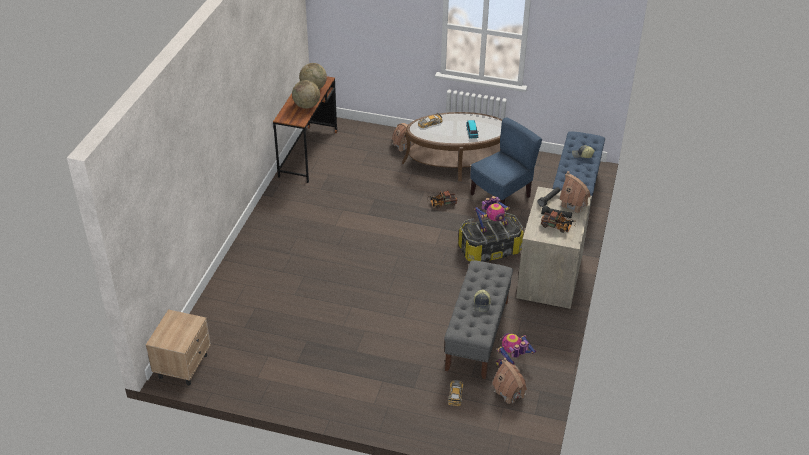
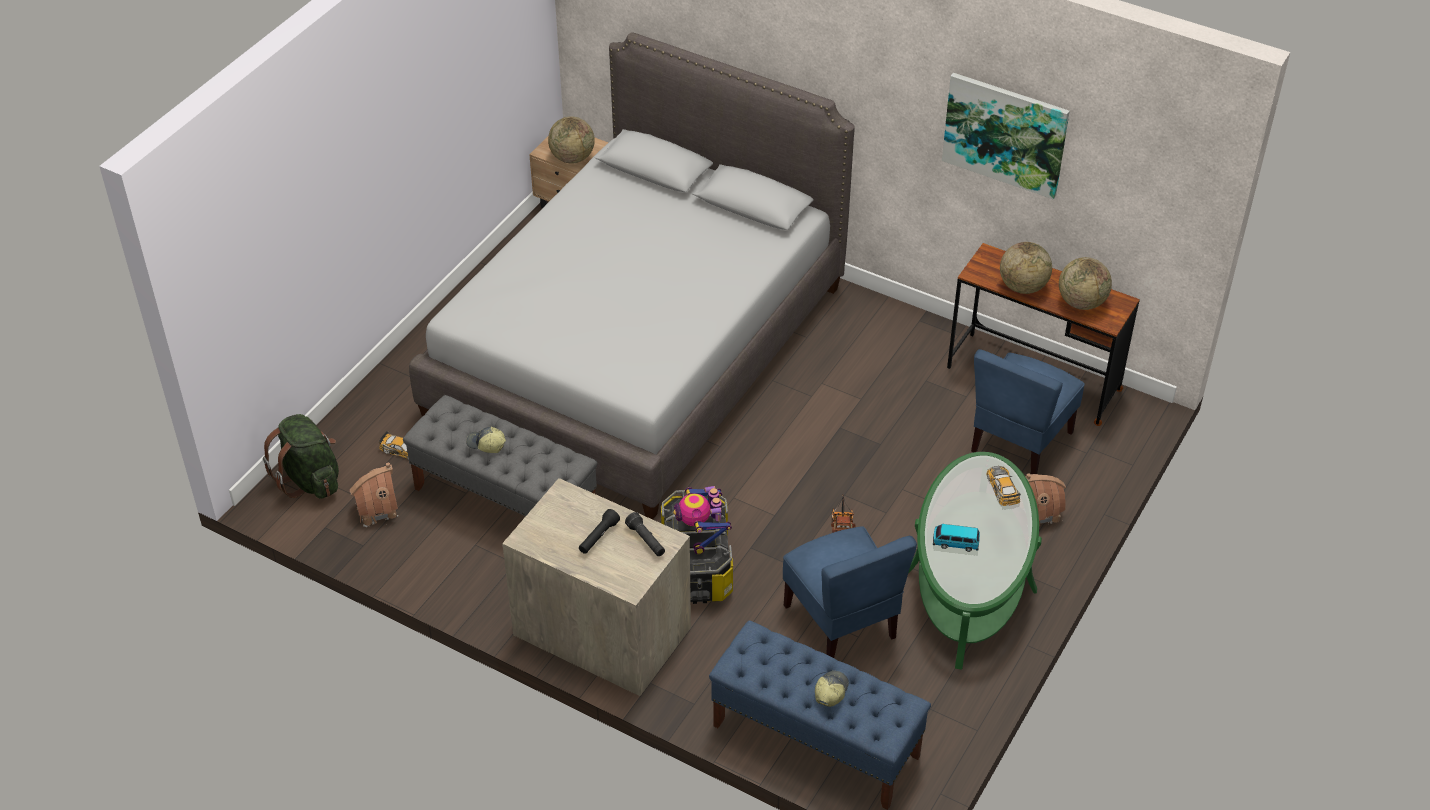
camera: 105 degrees right, 5 degrees up
(186, 328) = (572, 158): none -> globe
(263, 53) = (1005, 134): none -> picture
(328, 304) = (638, 350): none -> grey bed
(356, 154) = (1019, 442): none -> blue chair
(456, 161) = (970, 580): brown coffee table -> green coffee table
(499, 435) = (310, 480): none -> green backpack
(512, 362) = (433, 528): toy robot -> none
(557, 227) = (568, 530): toy truck -> none
(573, 204) = (619, 570): toy house -> none

